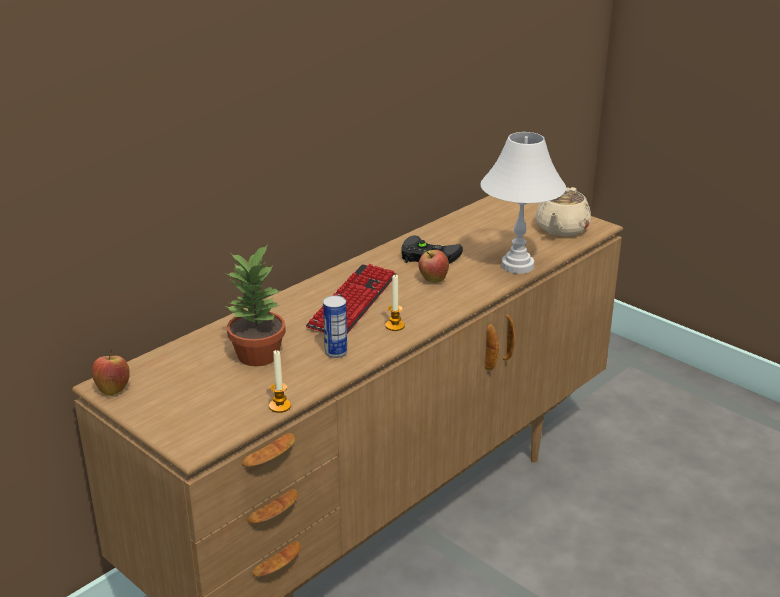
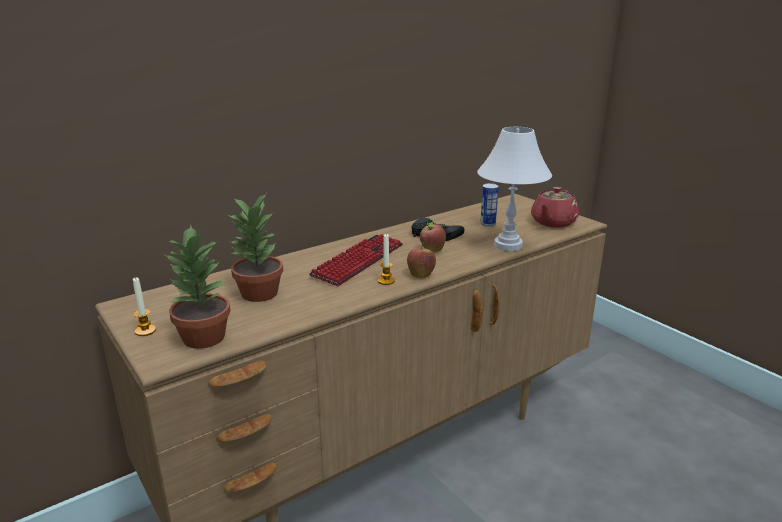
camera: 10 degrees right, 5 degrees down
(113, 389) = (125, 309): apple -> apple (420, 275)
(224, 415) = (203, 338): none -> potted plant
(280, 406) = (256, 335): candle -> candle (145, 331)
(336, 352) = (326, 297): can -> can (487, 224)
(561, 229) = (553, 222): beige teapot -> red teapot

